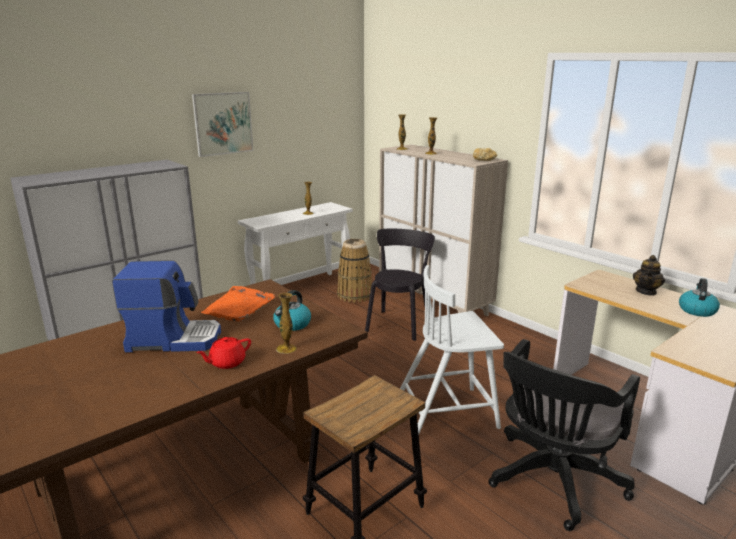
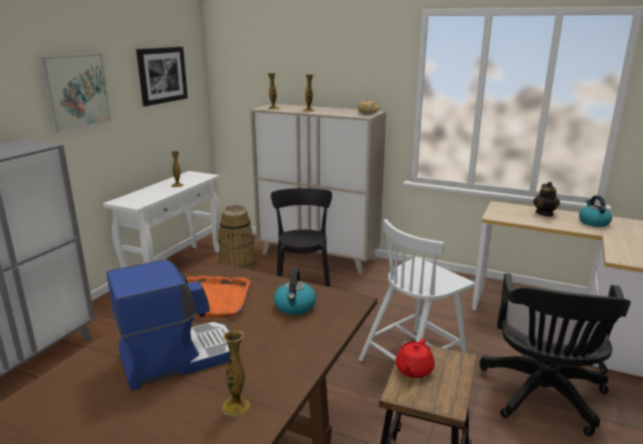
camera: 25 degrees left, 0 degrees up
(226, 363) = (273, 368): red teapot -> red teapot (413, 370)
(286, 349) = (319, 335): vase -> vase (236, 406)
(311, 112) = (162, 75): none -> picture

